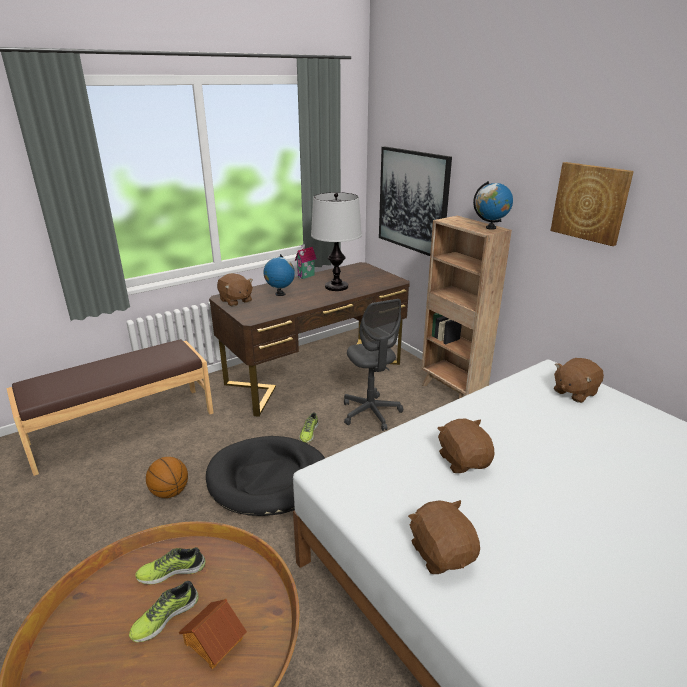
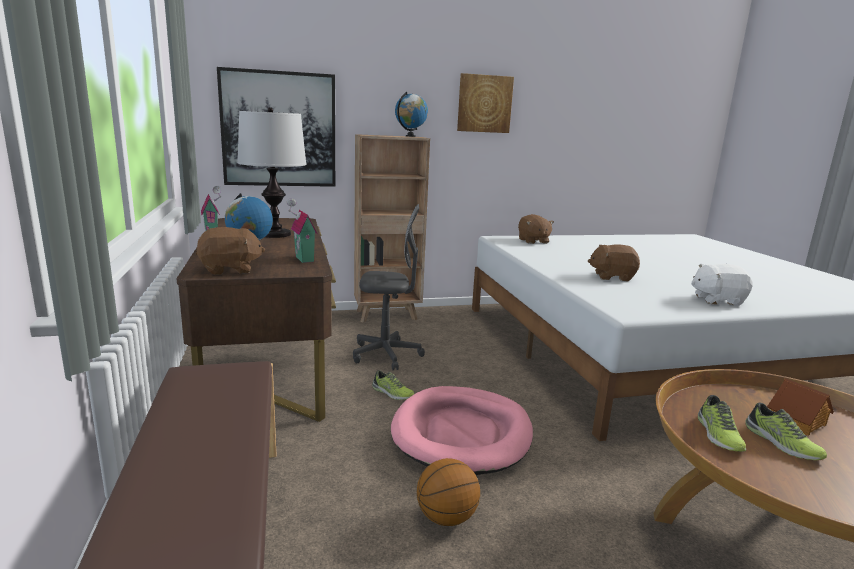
camera: 70 degrees left, 10 degrees down
(268, 479) = (462, 434): black dog bed -> pink dog bed
(277, 310) = (302, 259): none -> toy house
(442, 553) = (717, 300): brown plush toy -> white plush toy

